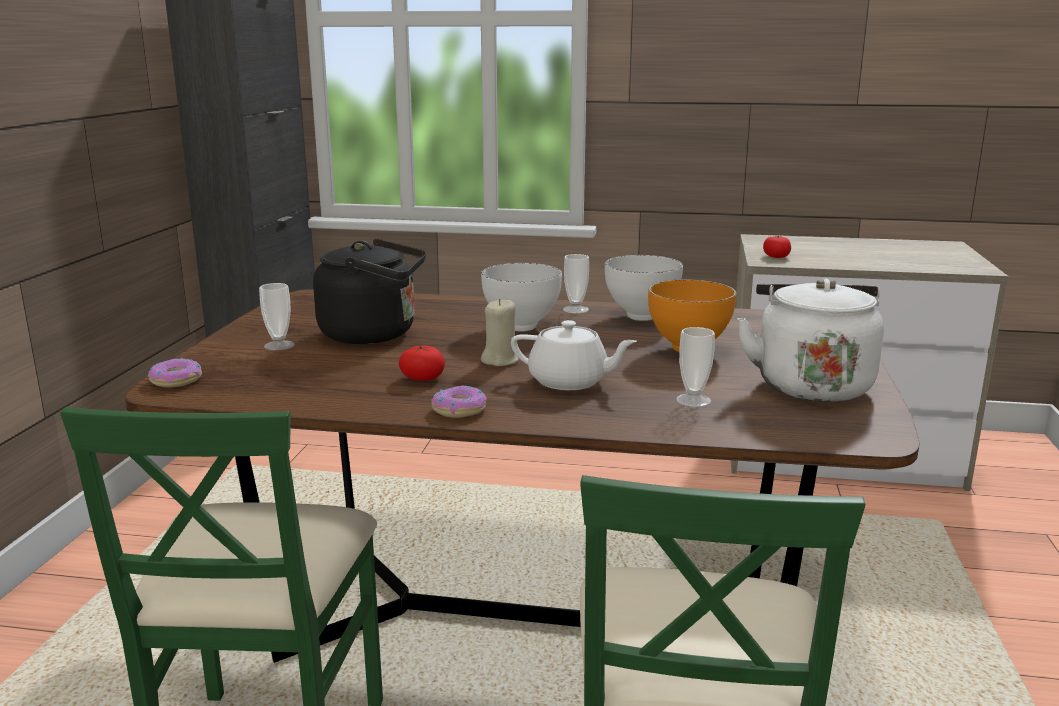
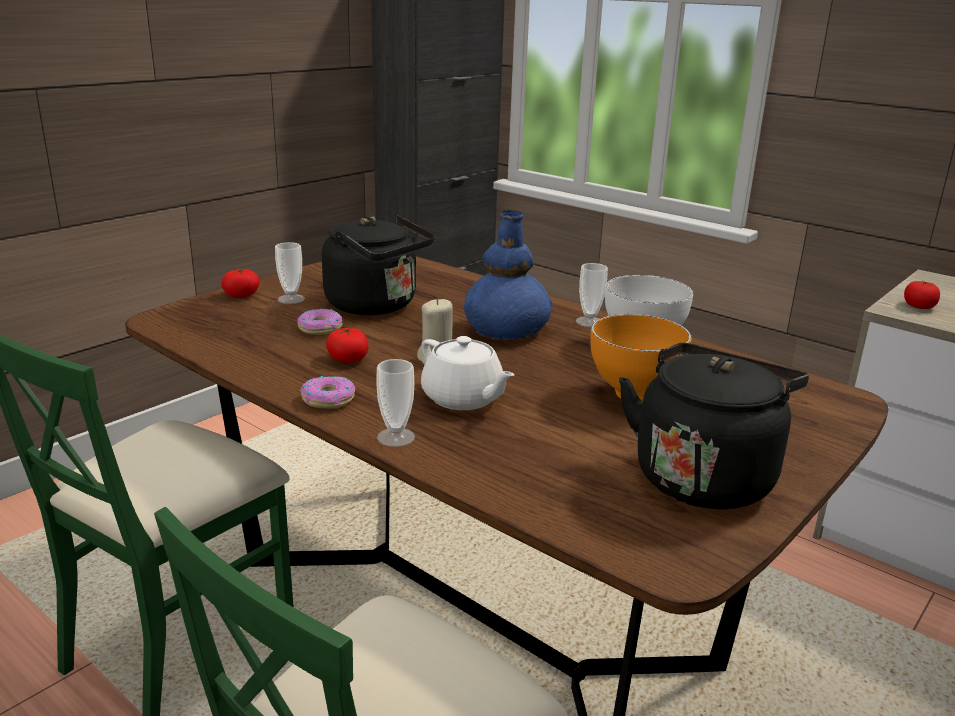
camera: 30 degrees right, 5 degrees up
(176, 381) = (178, 313): donut -> donut (320, 328)
(218, 353) = (241, 295): none -> tomato
(520, 328) = (506, 330): white bowl -> blue vase
(693, 400) = (548, 455): cup -> cup (396, 437)
(810, 385) = (705, 476): white kettle -> black kettle

